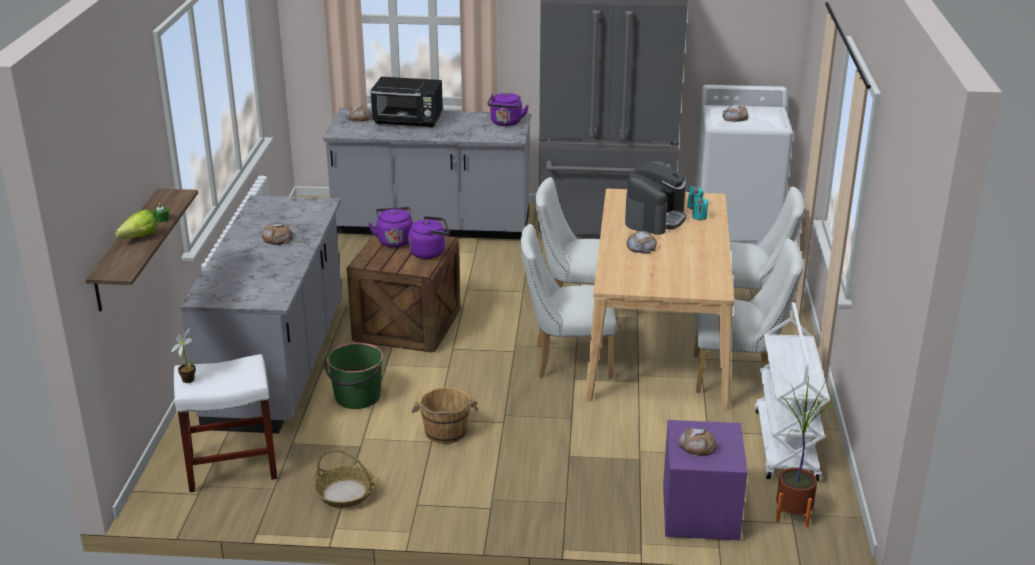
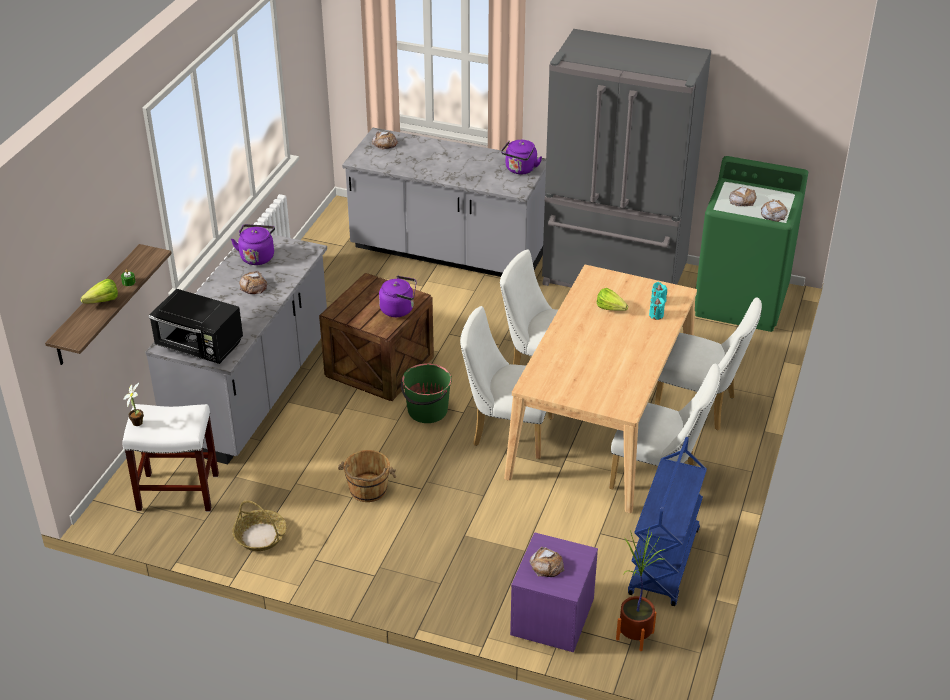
camera: 15 degrees right, 10 degrees up
(357, 397) = (306, 438): green bucket -> green bucket (427, 411)
(394, 240) = (373, 290): purple kettle -> purple kettle (257, 256)
(408, 121) = (429, 154): black microwave -> black microwave (200, 347)
(641, 246) = (582, 343): bread -> bread (773, 214)
(655, 218) = (612, 310): coffee machine -> lettuce
(736, 229) = (741, 301): white washing machine -> green washing machine
(786, 446) = (664, 563): white cart -> blue cart

